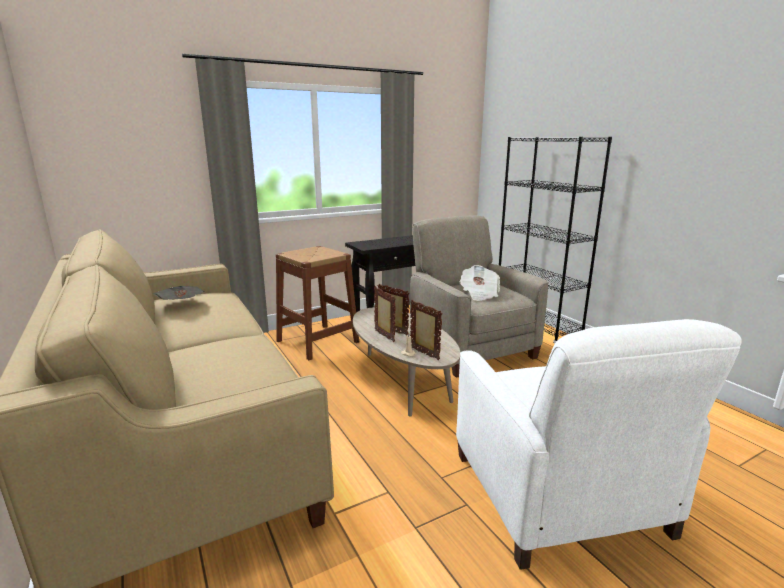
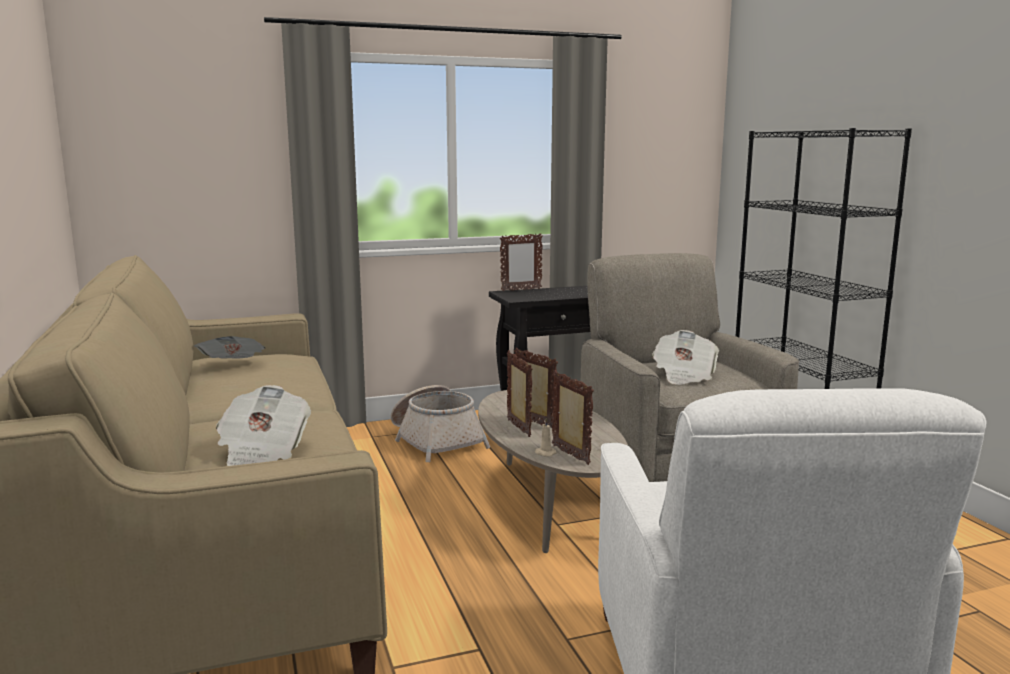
camera: 10 degrees right, 5 degrees down
(227, 375) = (262, 452): none -> newspaper
(317, 341) = (436, 441): brown stool -> basket
(365, 241) = (521, 290): none -> picture frame

